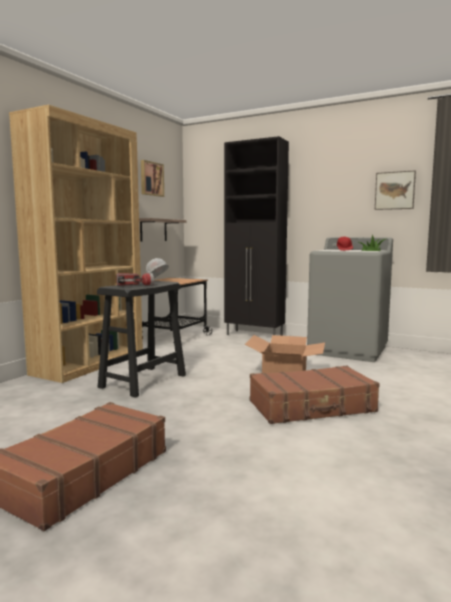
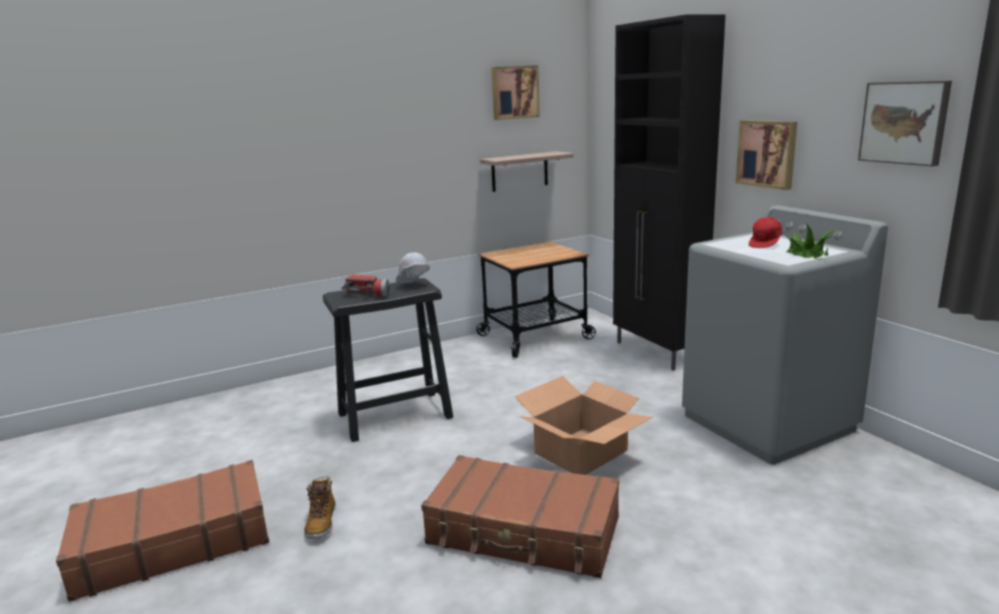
camera: 35 degrees right, 10 degrees up
(90, 363) = (381, 368): brown bookcase -> none
(185, 434) = (321, 523): none -> boot
(318, 212) = (767, 153): none -> picture

